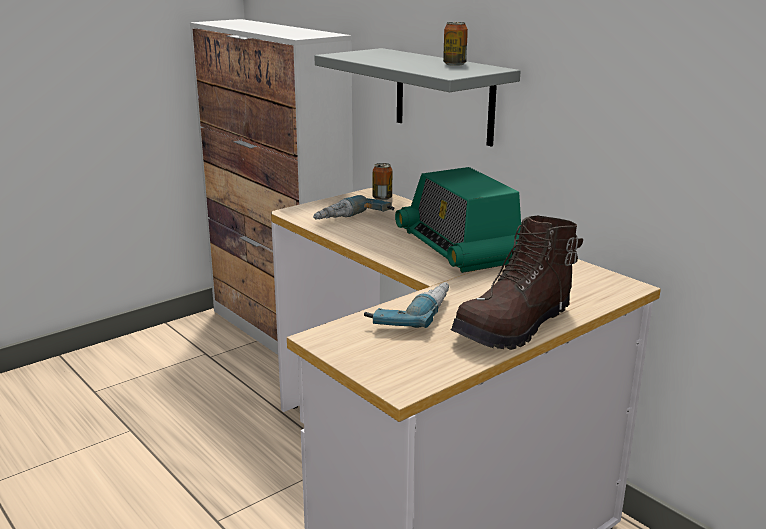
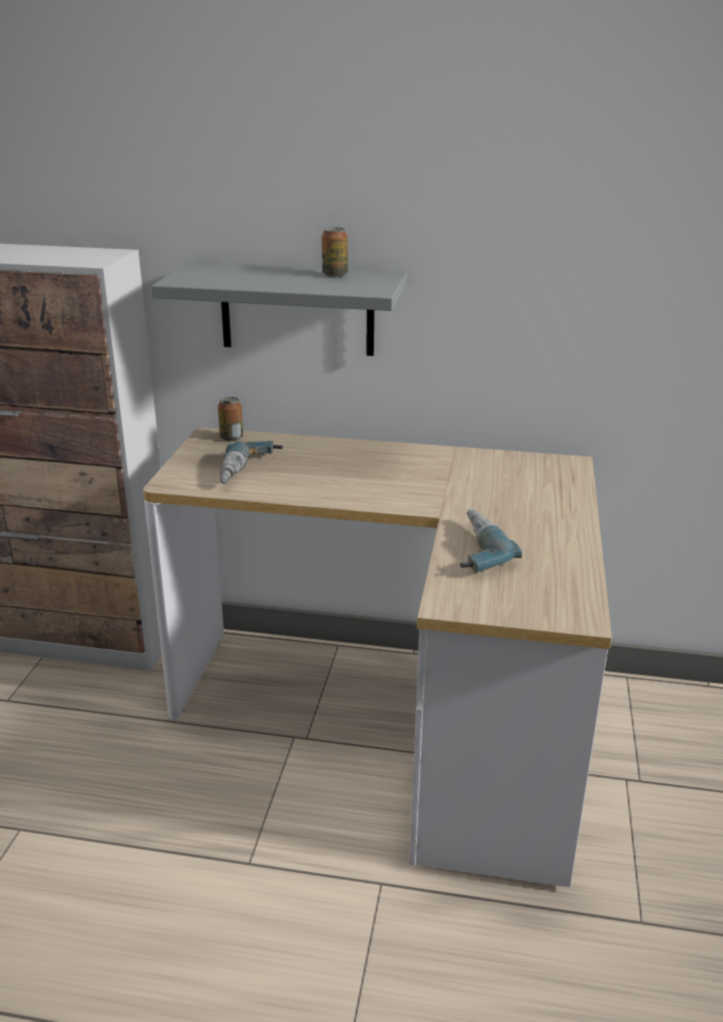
camera: 40 degrees left, 5 degrees up
(458, 247) = (394, 470): radio -> none
(515, 327) = (563, 530): brown boot -> none

